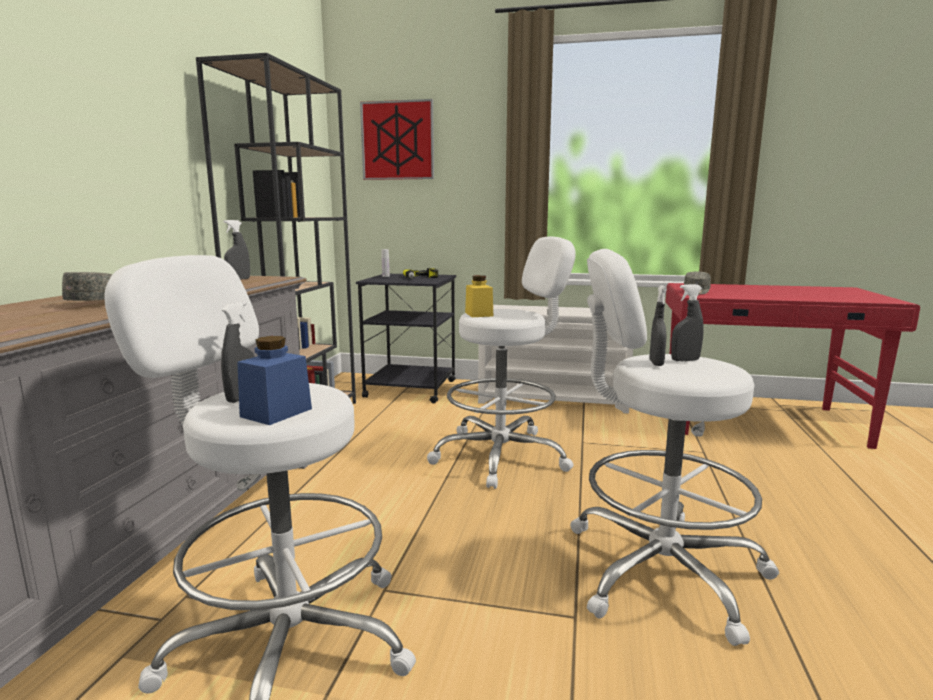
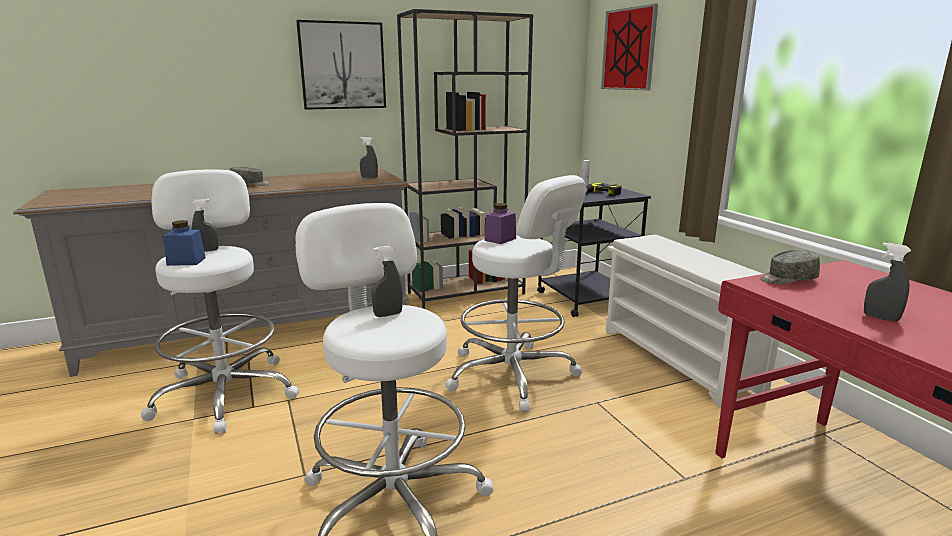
camera: 55 degrees right, 5 degrees up
(136, 117) = (342, 66): none -> picture
(479, 314) = (500, 239): yellow jar -> purple jar
(685, 360) = (412, 322): grey spray bottle -> grey spray bottle (881, 318)

